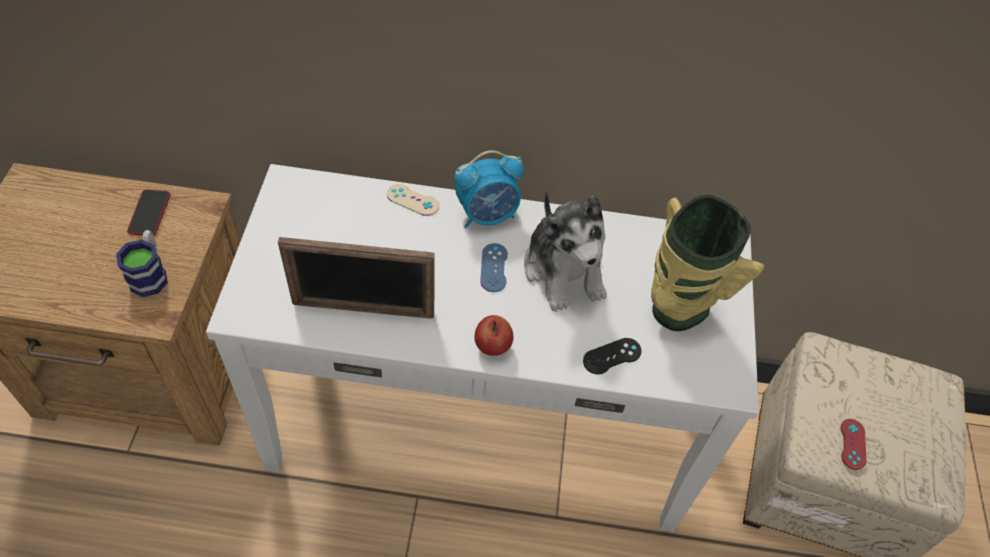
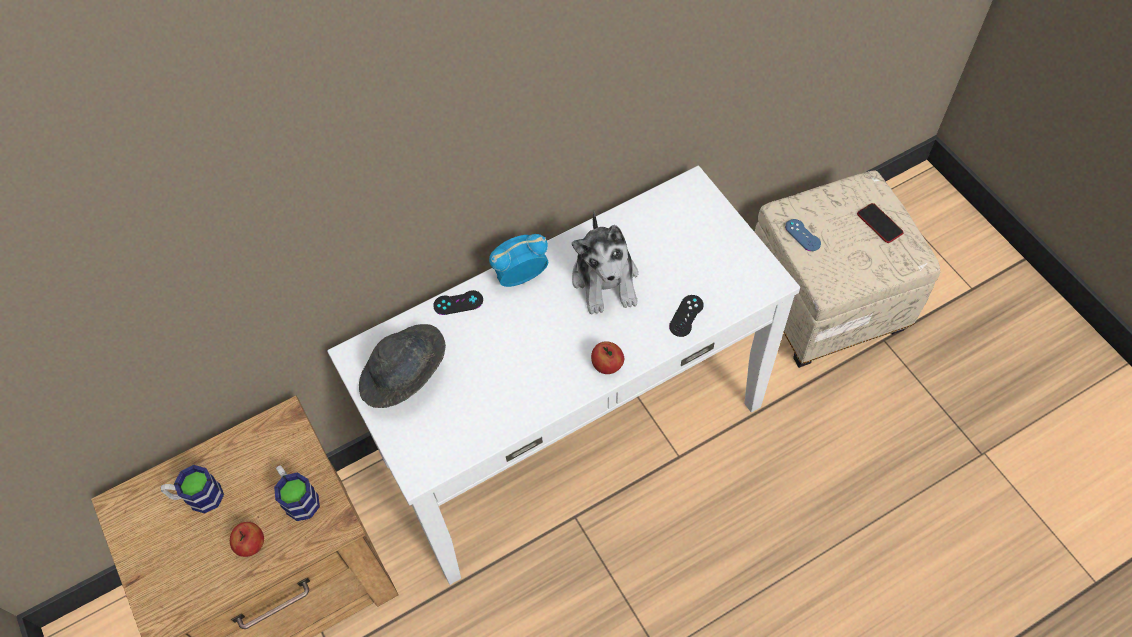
camera: 30 degrees left, 5 degrees up
(79, 283) = (251, 545): none -> apple
(82, 217) = (198, 497): none -> mug
(149, 213) = (248, 455): phone -> phone (879, 223)
(308, 228) = (405, 377): none -> grey hat
(363, 309) = (500, 404): picture frame -> none
(412, 200) = (458, 303): beige game controller -> black game controller
(487, 215) = (520, 276): alarm clock -> alarm clock turned 150 degrees counterclockwise
(494, 267) = (559, 311): blue game controller -> blue game controller (802, 235)
(564, 270) = (606, 279): plush toy -> plush toy turned 45 degrees clockwise
(676, 309) = (698, 254): vase -> none
(852, 444) = (847, 264): red game controller -> none

